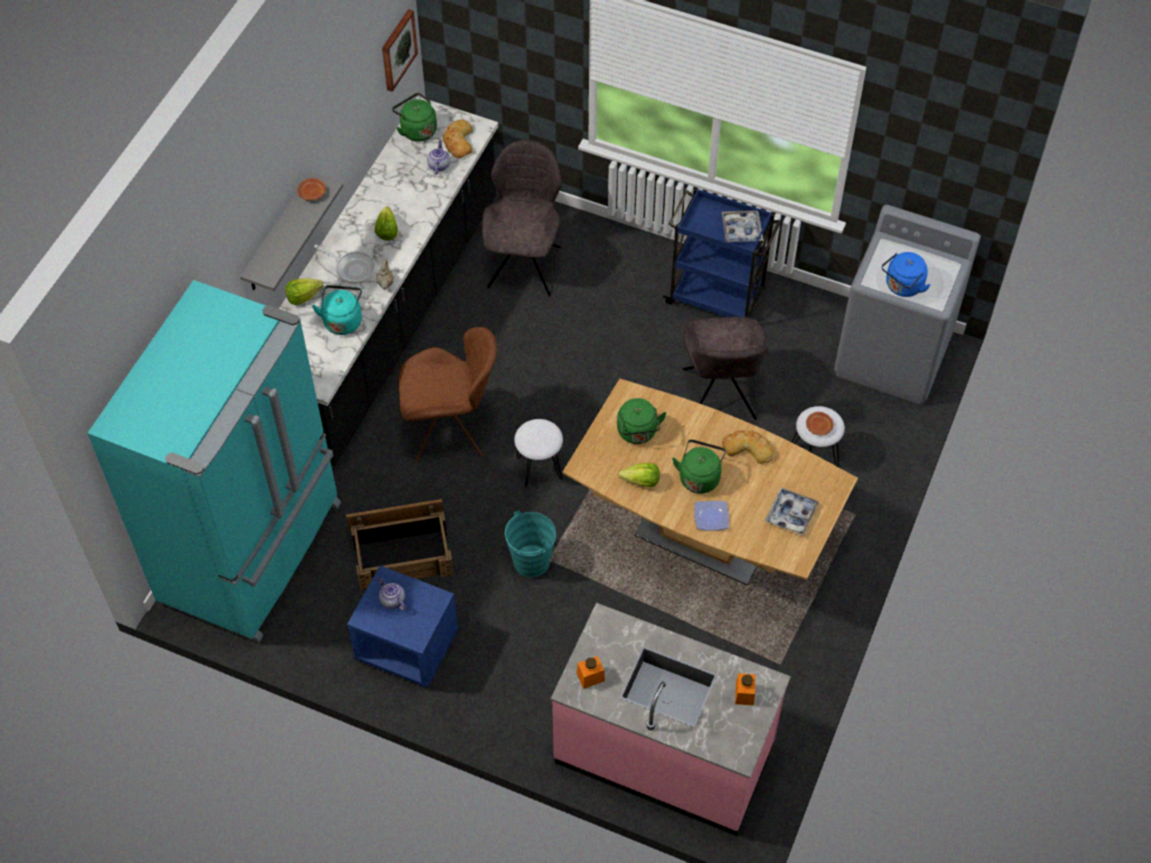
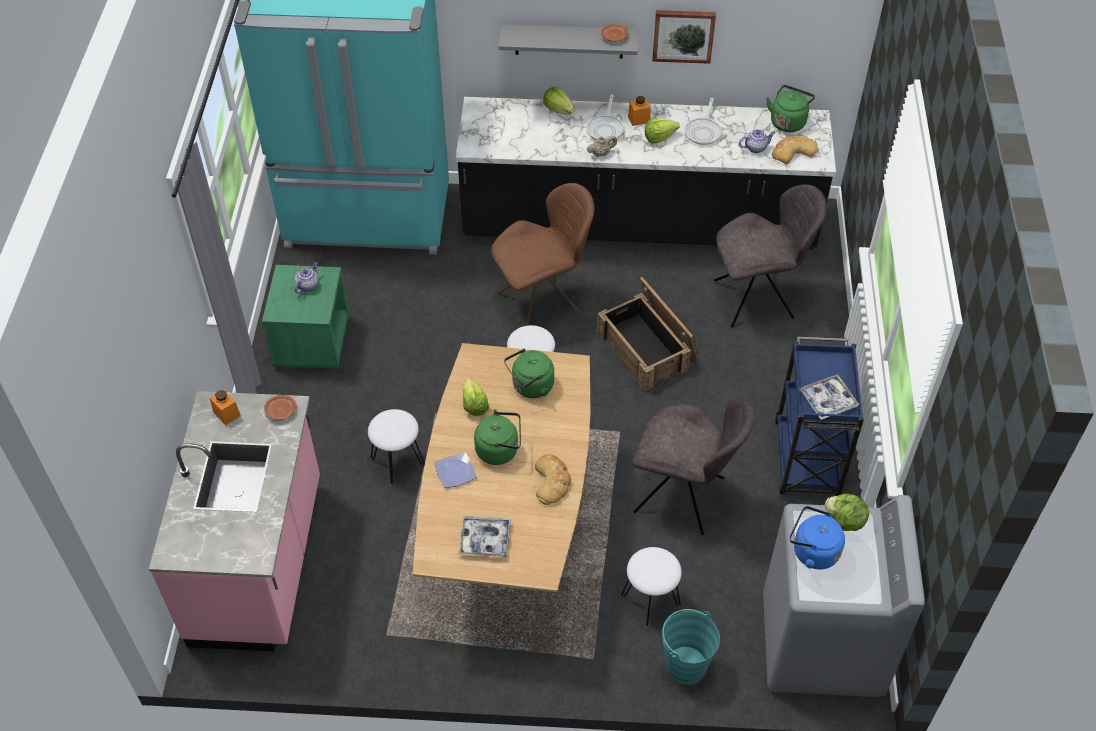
camera: 70 degrees right, 5 degrees down
(342, 320) = (546, 140): turquoise kettle -> none
(397, 49) = (822, 42): picture -> picture (683, 35)
(397, 195) = (703, 131): none -> frying pan
(402, 551) = (405, 309): crate -> crate (649, 347)
(406, 646) = (312, 341): blue nightstand -> green nightstand
(450, 431) = (543, 303): brown chair -> brown chair turned 90 degrees counterclockwise
(531, 562) = (429, 401): turquoise bucket -> turquoise bucket (685, 665)
(593, 607) = (397, 462): none -> white stool
(719, 397) = (683, 497): grey chair -> grey chair turned 135 degrees counterclockwise
(744, 694) = (240, 540): orange jar -> orange jar (639, 119)
(819, 427) = (648, 567): brown plate -> brown plate (280, 411)
(882, 257) = (844, 522): none -> lettuce

